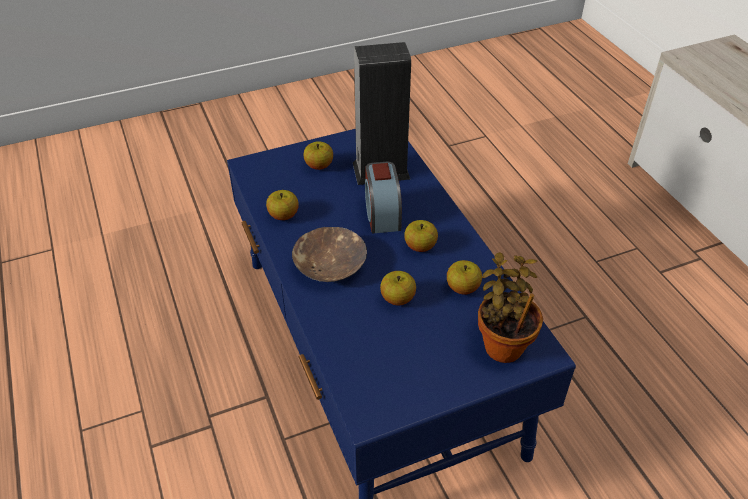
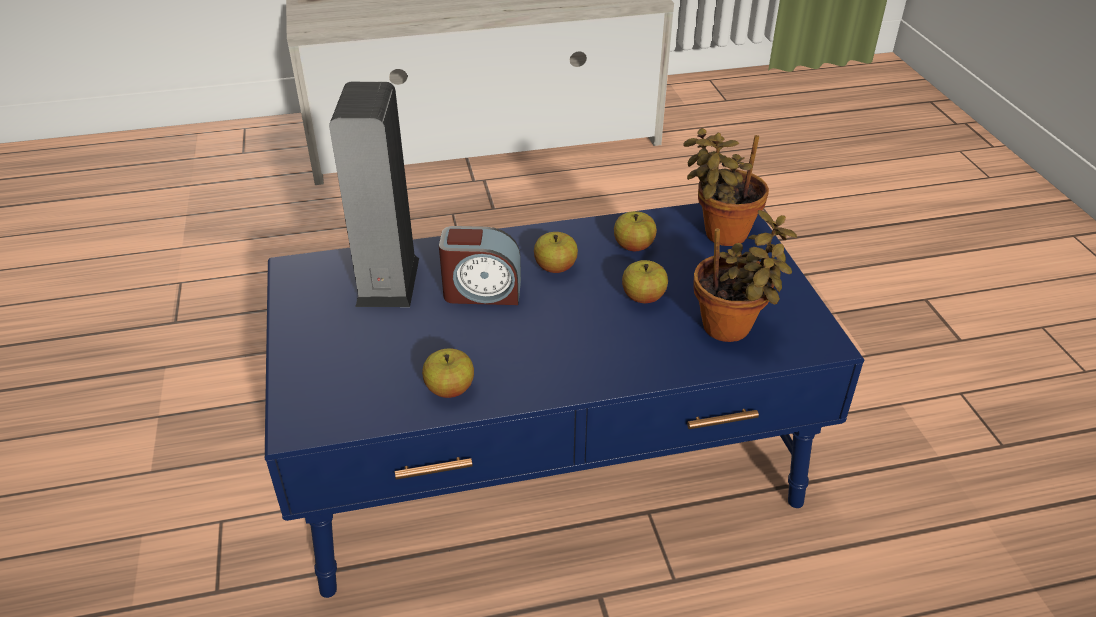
camera: 80 degrees left, 5 degrees down
(319, 166) = (345, 341): apple -> none
(330, 264) = (569, 350): brown bowl -> none
(371, 354) = (731, 329): none -> potted plant

